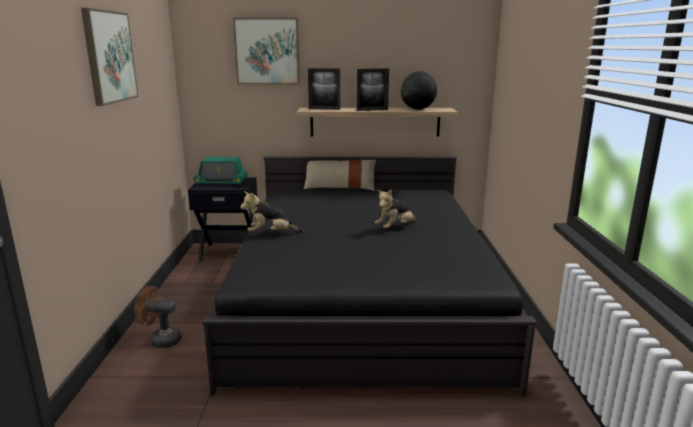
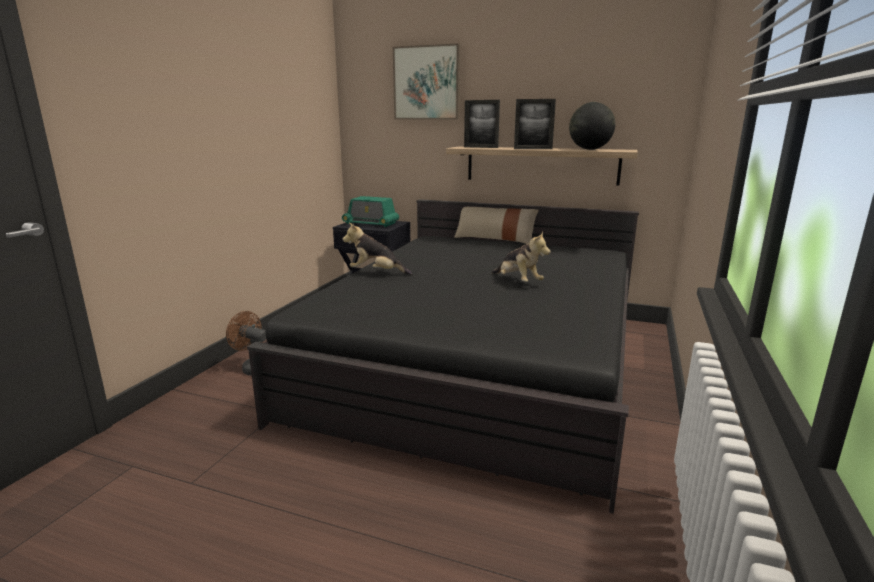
camera: 20 degrees right, 0 degrees up
(109, 57) = (233, 76): picture -> none
(395, 228) = (518, 282): plush toy -> plush toy turned 105 degrees counterclockwise

